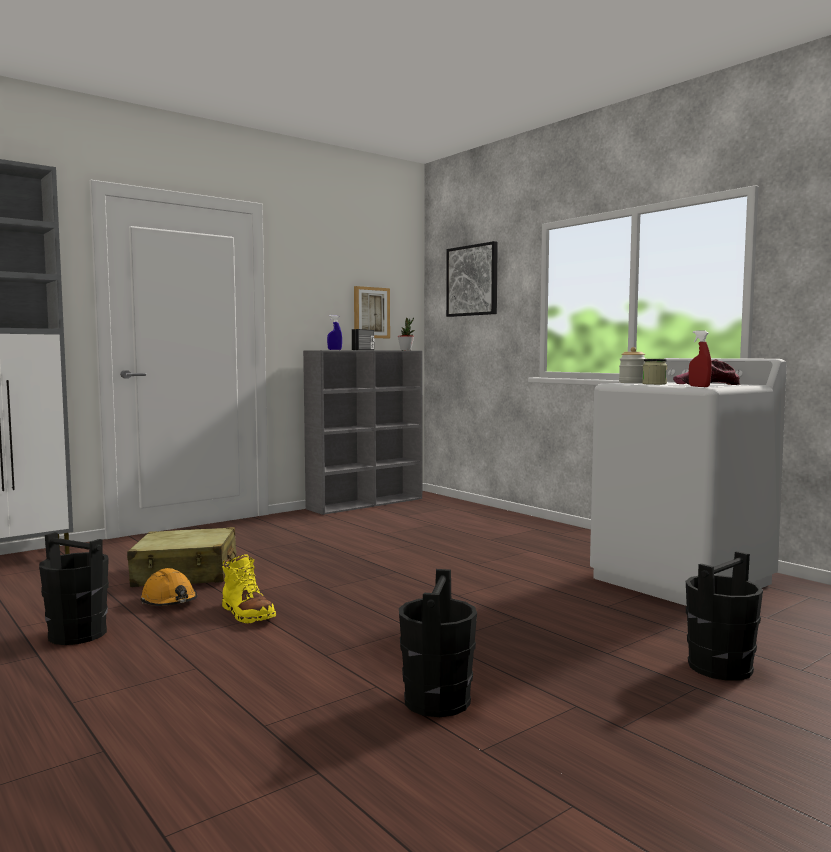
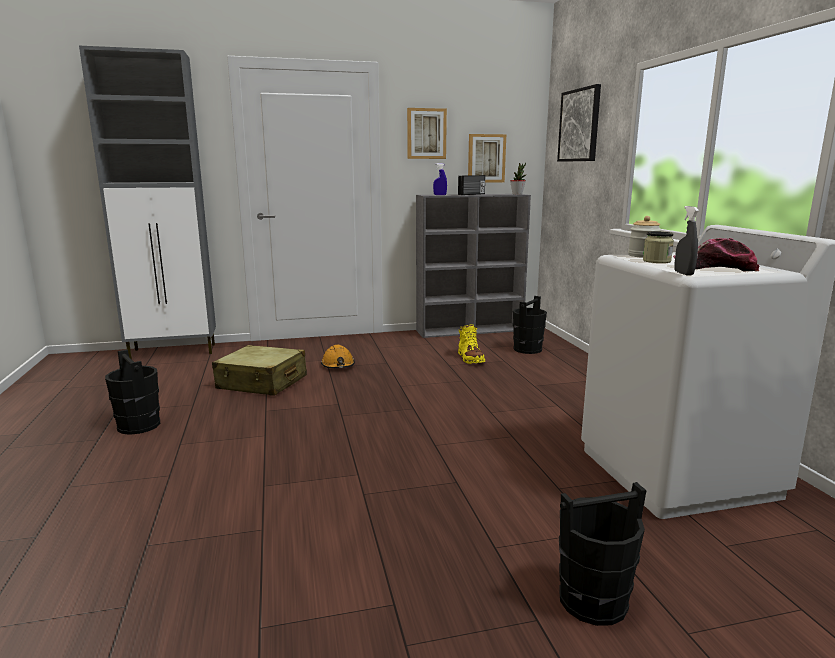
camera: 25 degrees right, 10 degrees up
(169, 601) = (223, 407): orange hard hat -> orange hard hat (338, 365)
(247, 614) = (258, 430): yellow boot -> yellow boot (470, 358)
(312, 284) = (426, 133): none -> picture
(436, 701) = (287, 559): black bucket -> black bucket (527, 349)
(699, 386) = (683, 273): red spray bottle -> grey spray bottle

